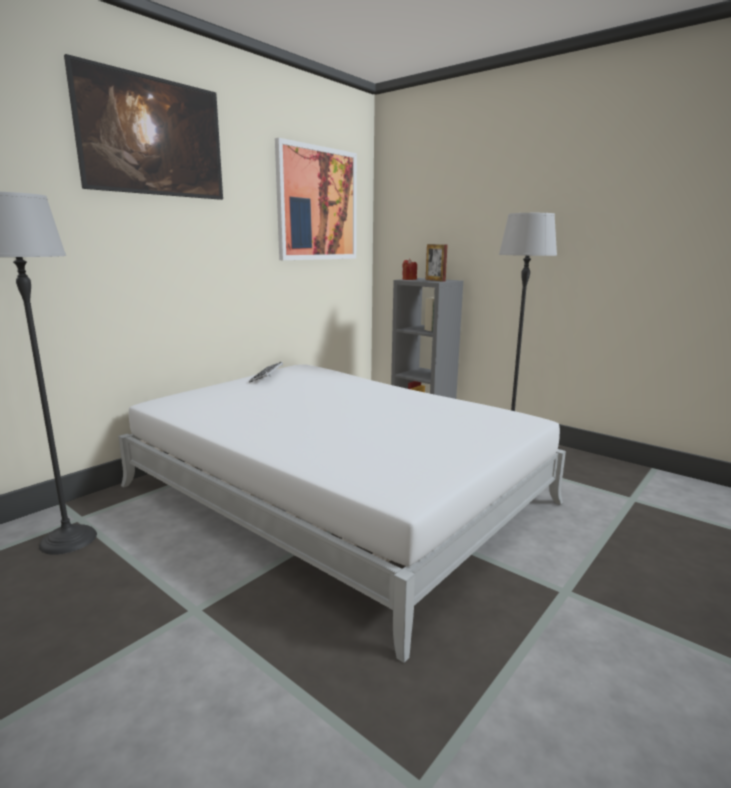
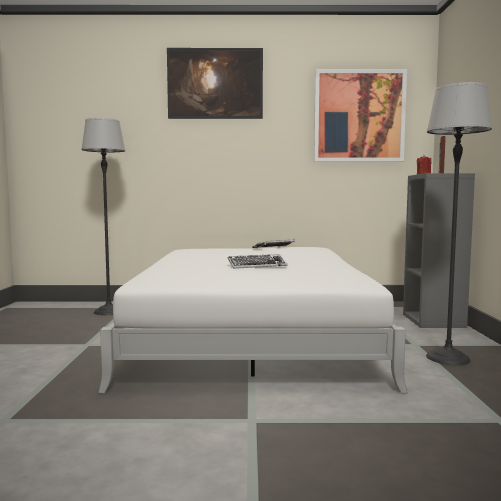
camera: 50 degrees right, 10 degrees down
(374, 416) = (257, 265): none -> keyboard

